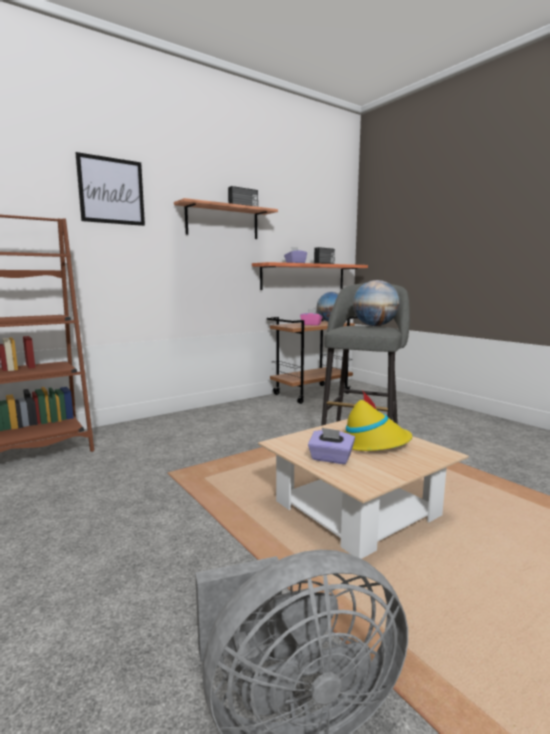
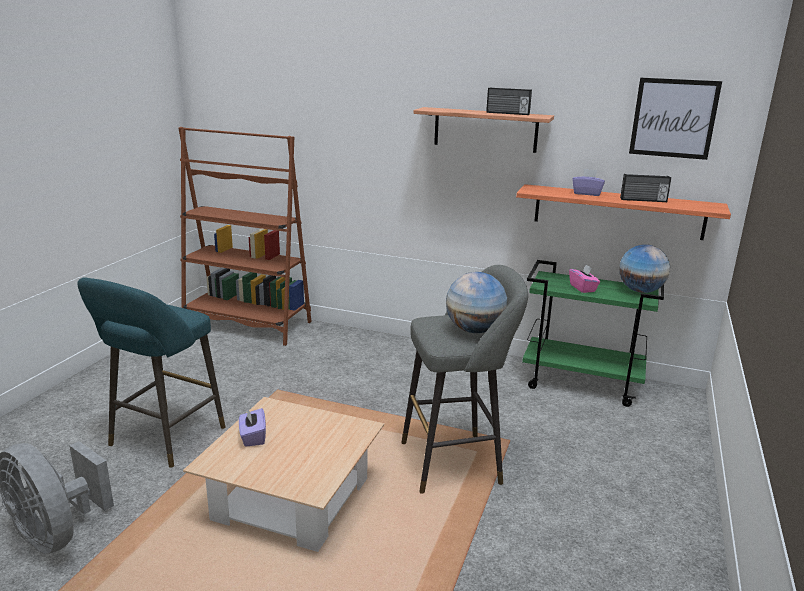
camera: 55 degrees right, 10 degrees up
(111, 191) = (358, 98): picture -> picture (673, 118)
(161, 559) = (163, 439): none -> turquoise stool
(312, 393) = (582, 383): brown cart -> green cart
(373, 443) = (308, 449): yellow hat -> none

